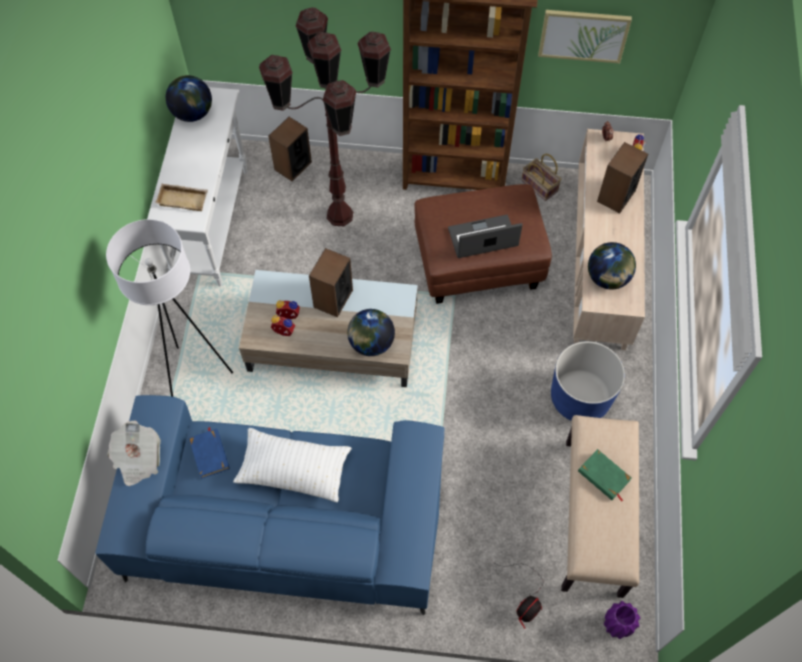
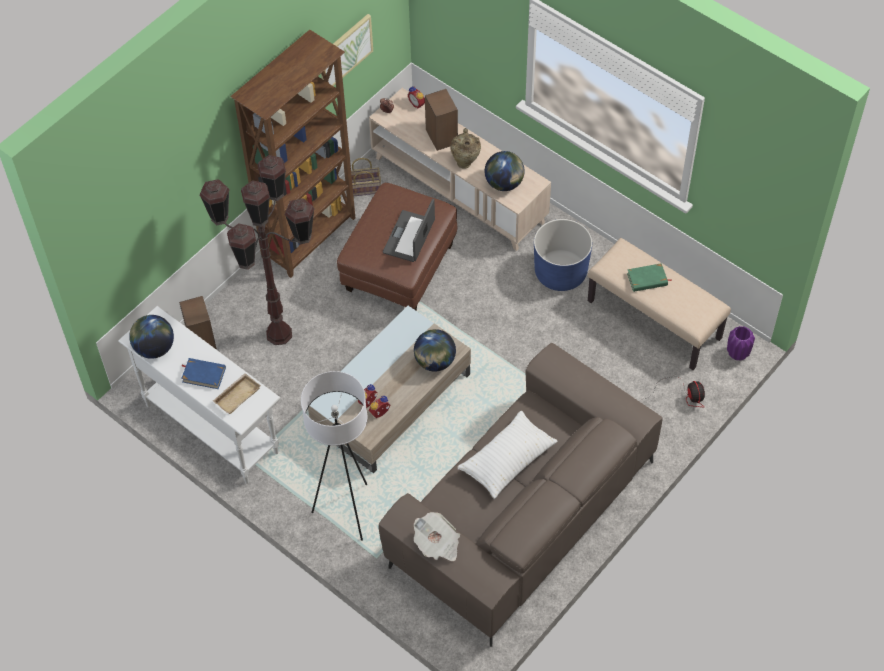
camera: 55 degrees left, 5 degrees down
(210, 454) = (455, 508): blue book -> blue book (204, 374)
(285, 522) = (521, 513): blue sofa -> brown sofa
(333, 298) = (376, 365): speaker -> none
(604, 232) = (465, 162): none -> beige vase

